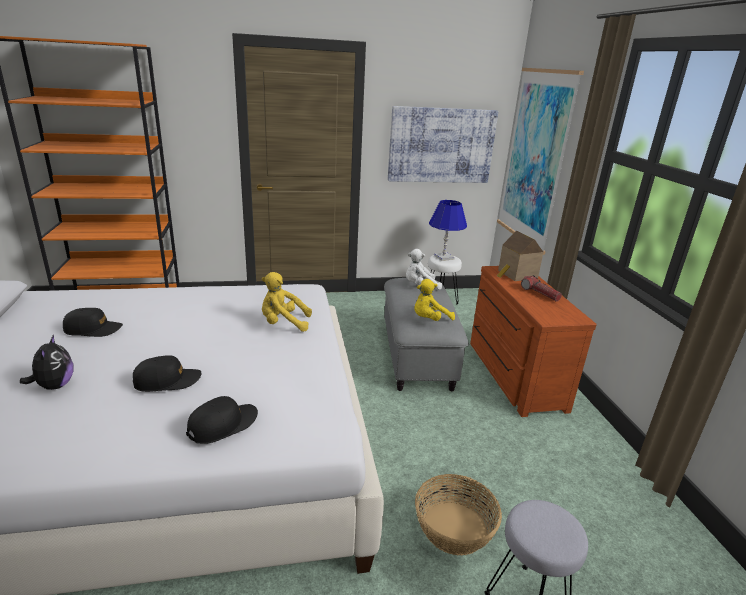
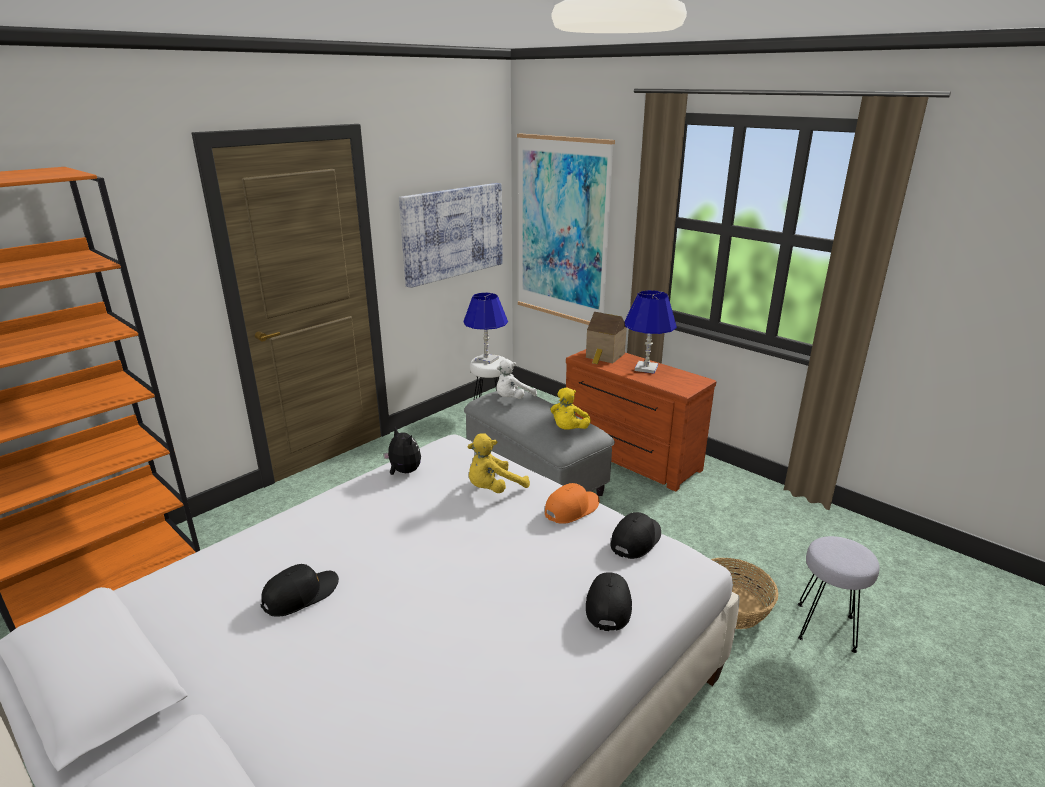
camera: 35 degrees left, 0 degrees up
(54, 386) = (380, 671): plush toy -> plush toy (403, 472)
(167, 381) = (491, 598): black cap -> black cap (636, 540)
(310, 357) = (572, 509): none -> orange cap
(540, 294) = (646, 368): flashlight -> blue table lamp

